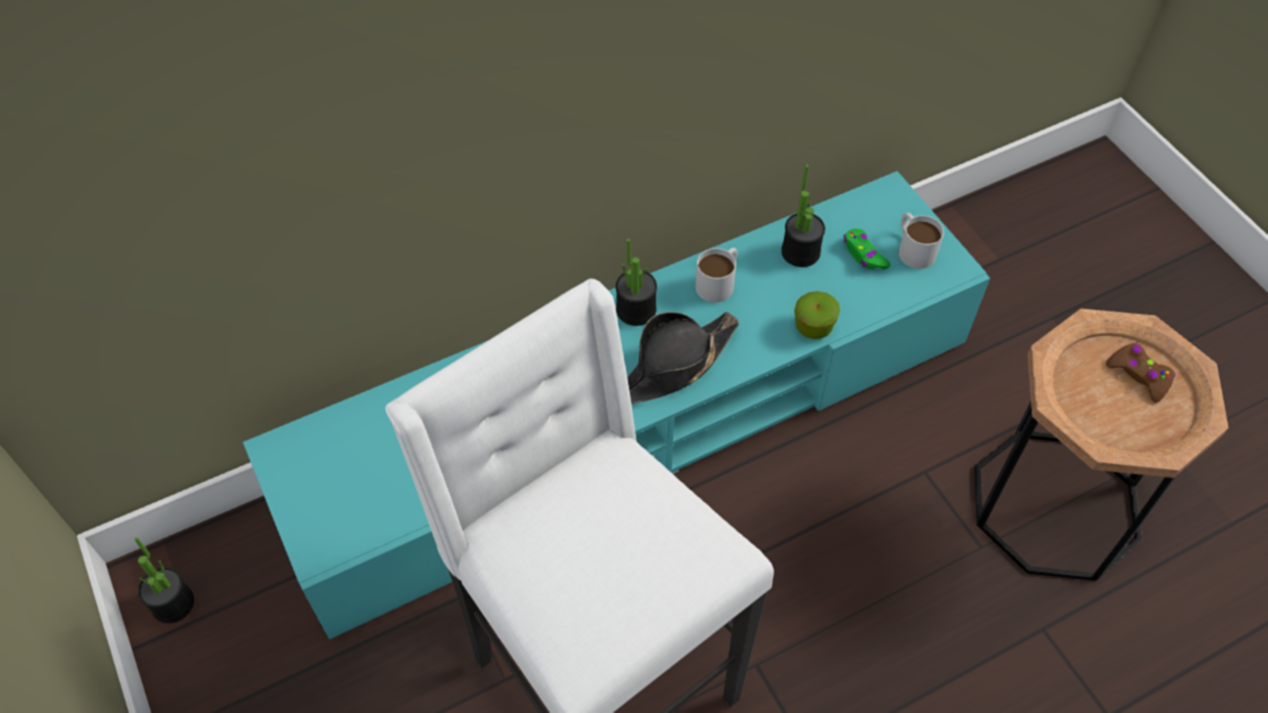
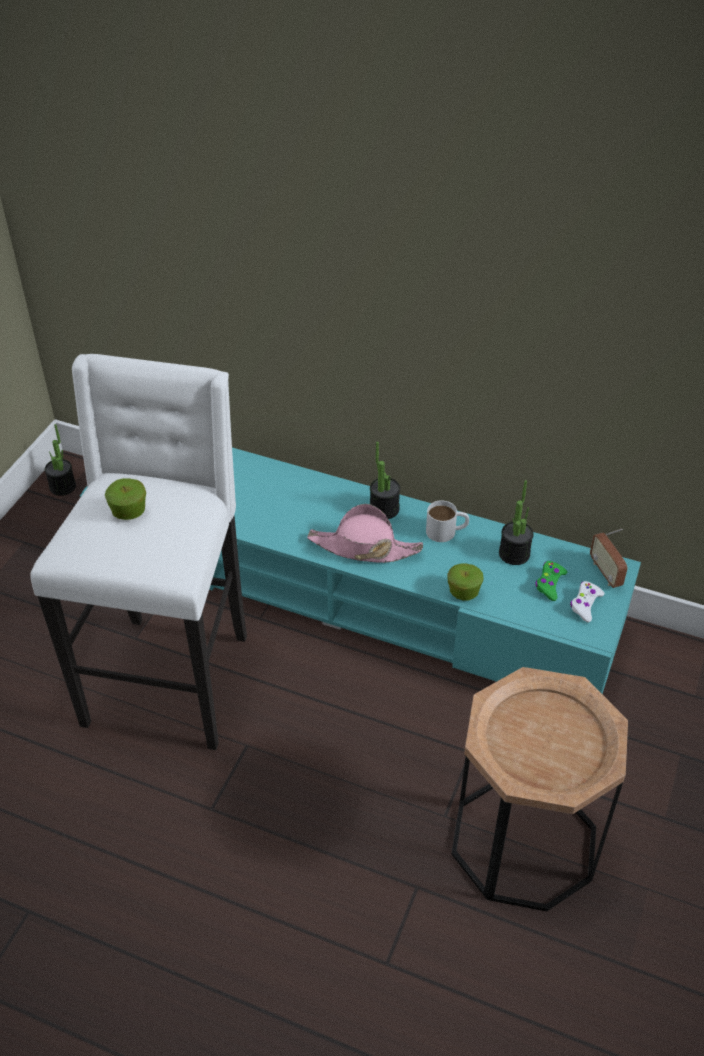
camera: 50 degrees right, 10 degrees down
(576, 544) = (129, 512): none -> apple
(674, 365) = (364, 547): black hat -> pink hat
(888, 205) = (605, 573): none -> radio
(913, 248) = (585, 604): white mug -> white game controller
(1139, 375) = (570, 741): brown game controller -> none

